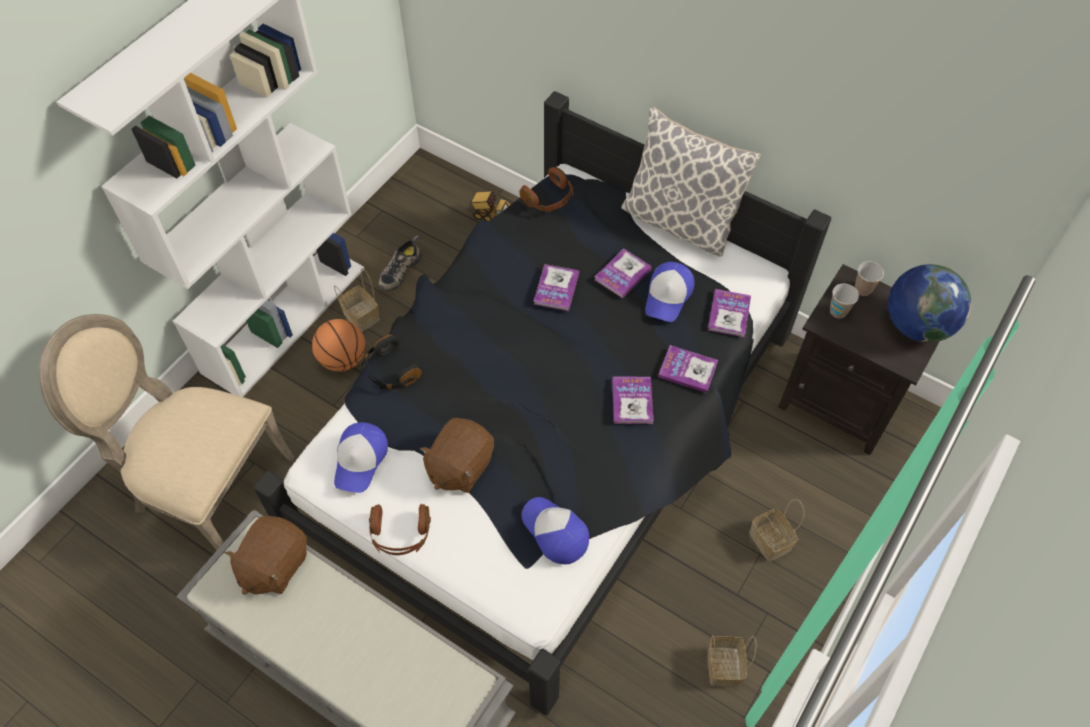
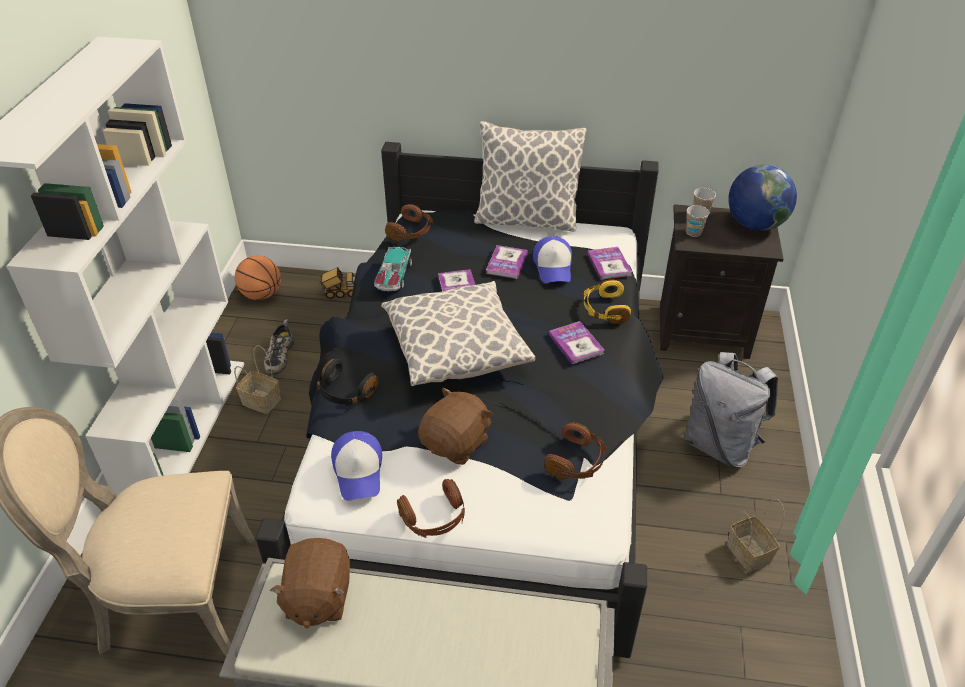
camera: 25 degrees left, 15 degrees down
(343, 359) = (261, 440): basketball -> basketball (261, 295)
(459, 466) = (456, 443): brown plush toy -> brown plush toy turned 150 degrees counterclockwise
(502, 250) = (393, 276): none -> toy car
(513, 363) = (456, 350): none -> pillow
(554, 532) = (577, 461): cap -> brown headphones
(687, 370) = (604, 309): book -> yellow headphones
(771, 542) = (720, 445): basket -> grey backpack

